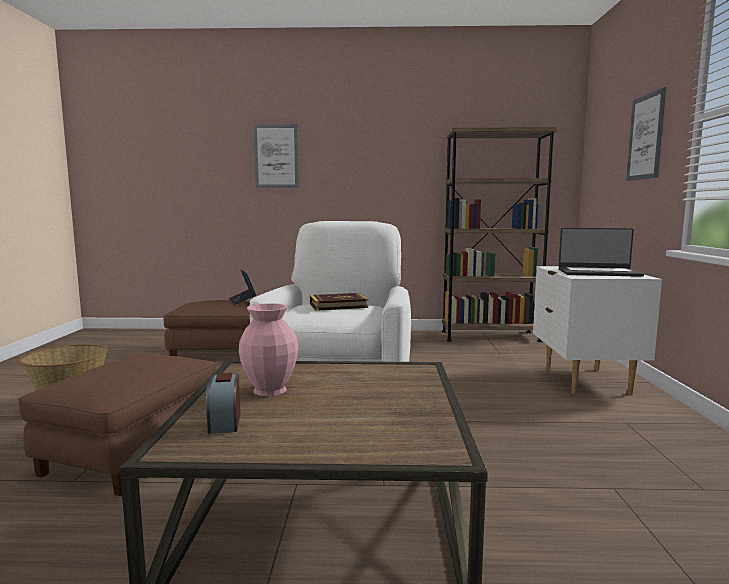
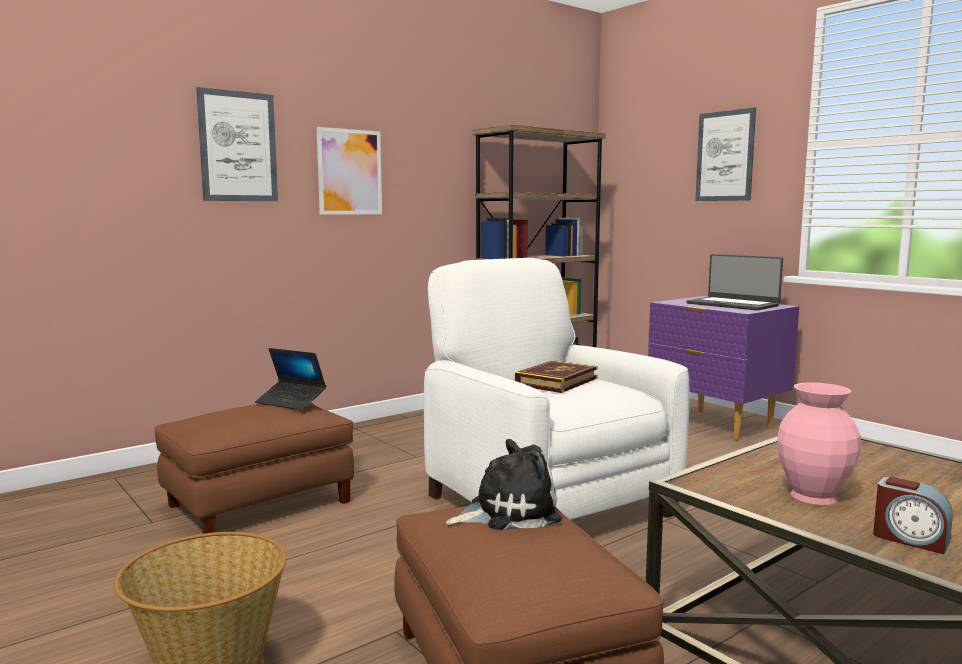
camera: 40 degrees left, 0 degrees up
(156, 359) = (508, 512): none -> plush toy
(348, 168) = (349, 172): none -> picture
(584, 381) = (716, 425): white nightstand -> purple nightstand
(598, 272) = (733, 304): laptop -> laptop turned 75 degrees clockwise

